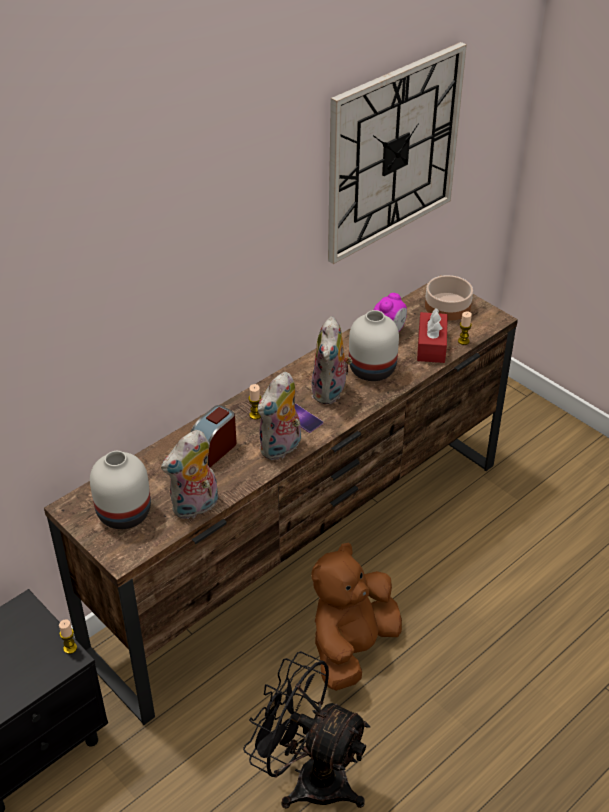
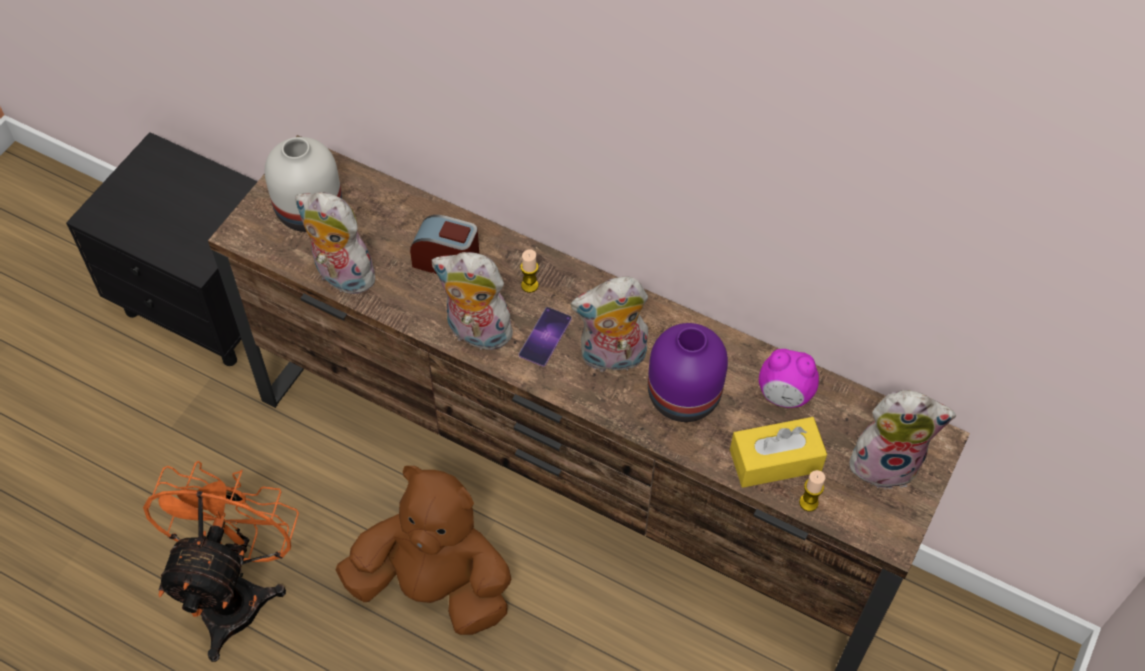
camera: 70 degrees right, 15 degrees up
(70, 648) = (209, 260): candle -> none
(309, 777) = (236, 591): black fan -> orange fan
(372, 368) = (685, 395): white vase -> purple vase
(393, 152) = (915, 202): wall clock -> none
(431, 346) = (775, 460): red tissue box -> yellow tissue box
(447, 307) = (886, 461): bowl -> plush toy

